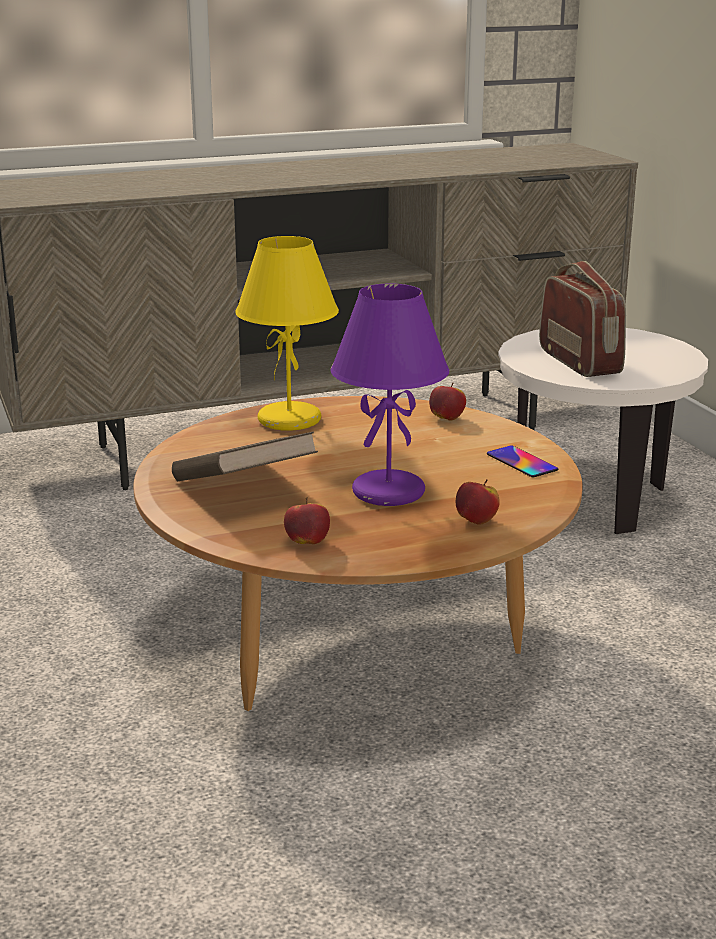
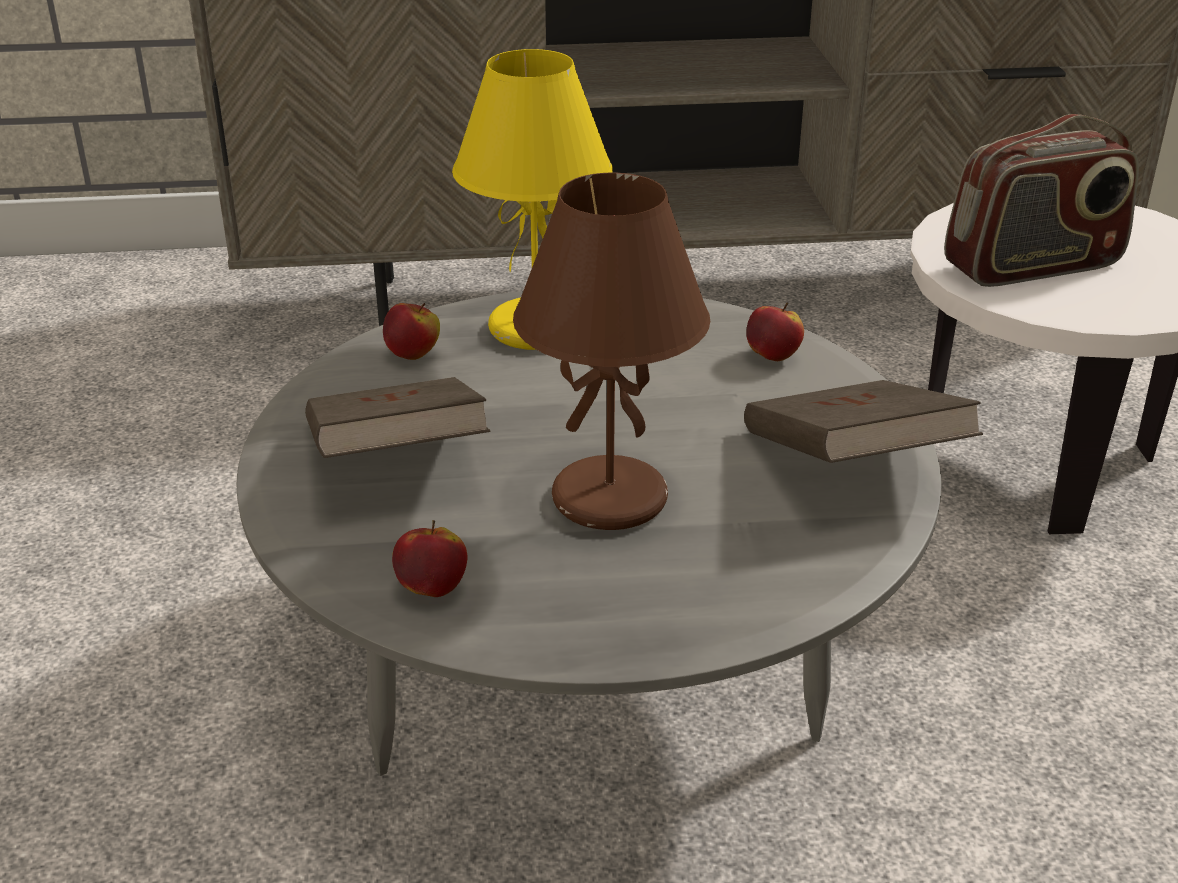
camera: 15 degrees right, 10 degrees up
(357, 639) = (589, 669): brown coffee table -> grey coffee table
(389, 492) = (611, 498): purple table lamp -> brown table lamp
(476, 521) = (719, 585): apple -> apple (413, 354)
(521, 462) = (850, 465): phone -> brown book
(580, 361) = (1033, 266): radio -> radio turned 75 degrees clockwise

